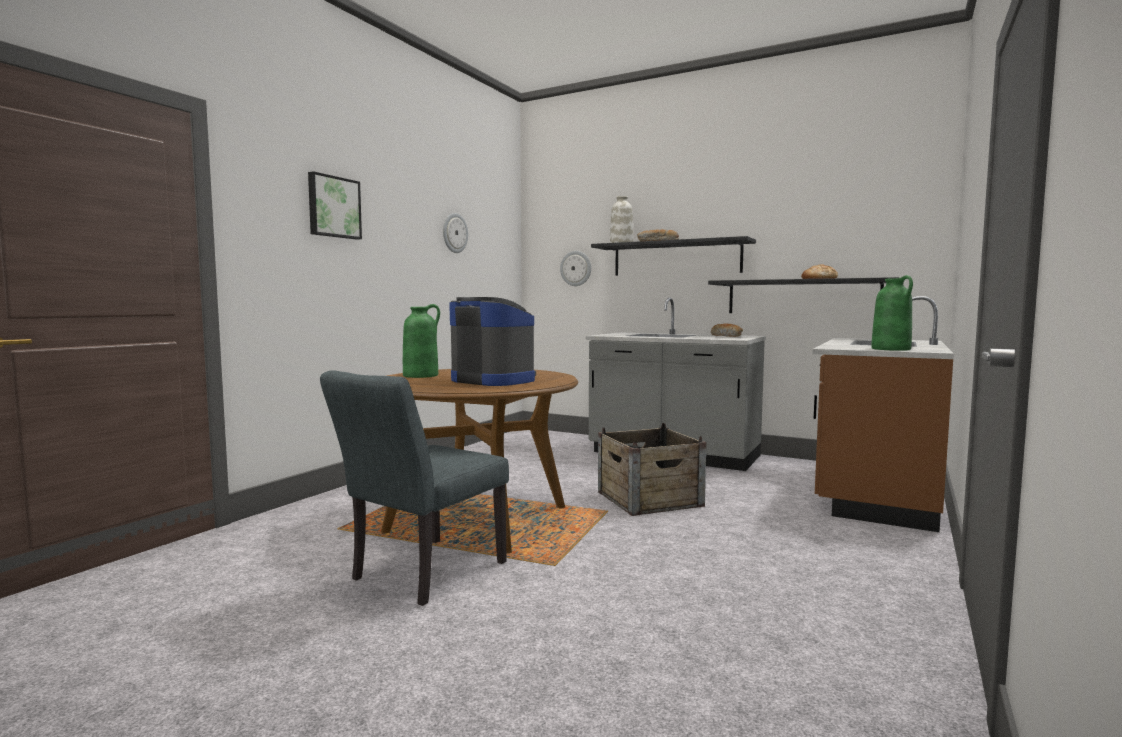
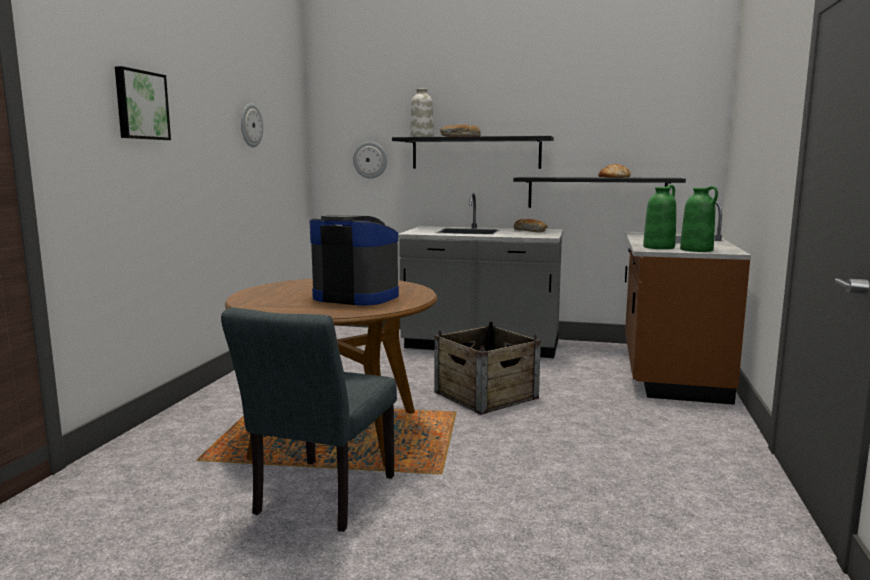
camera: 15 degrees left, 5 degrees up
(421, 375) = (270, 293): green vase -> green vase (659, 247)

